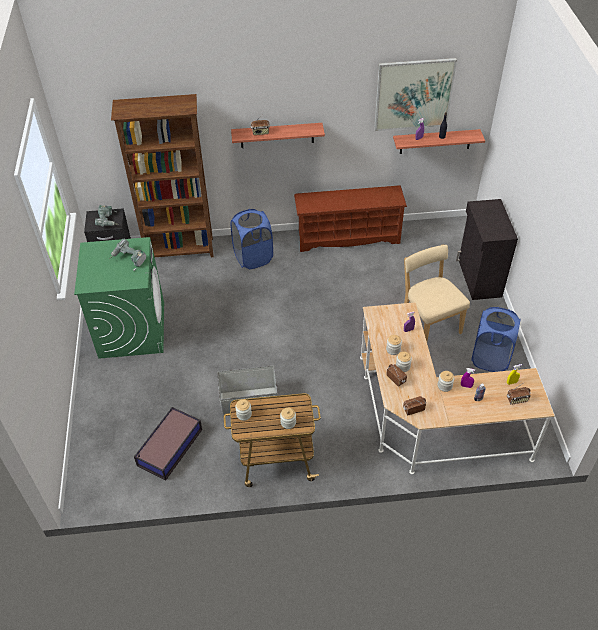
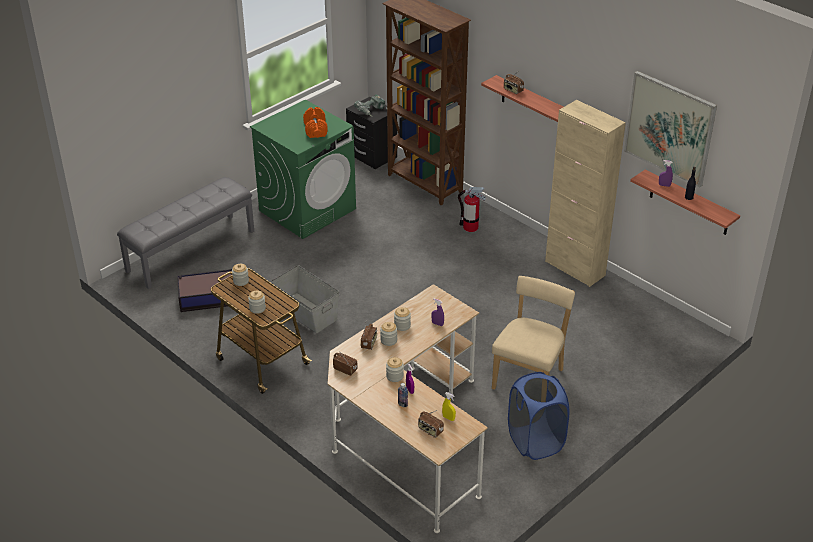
camera: 50 degrees right, 10 degrees down
(96, 430) = (190, 250): none -> grey bench
(129, 260) = (315, 130): power drill -> orange dumbbell
(253, 257) = (470, 227): blue laundry basket -> fire extinguisher
(348, 237) = (575, 268): brown shoe rack -> beige cabinet
(478, 278) = (637, 383): black cabinet -> none

